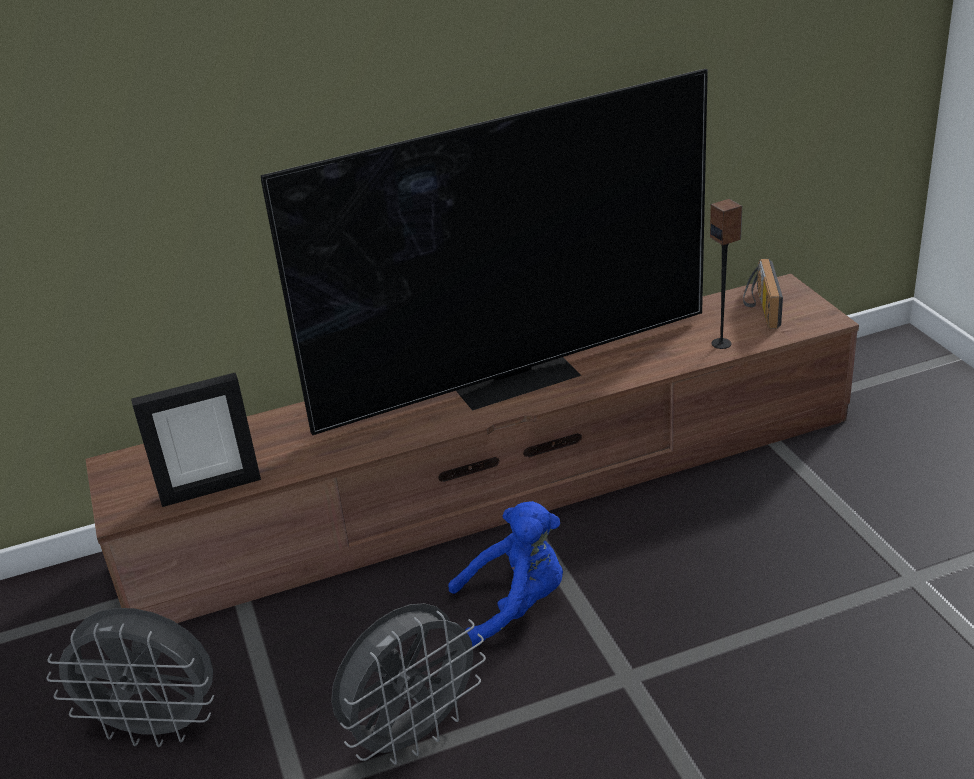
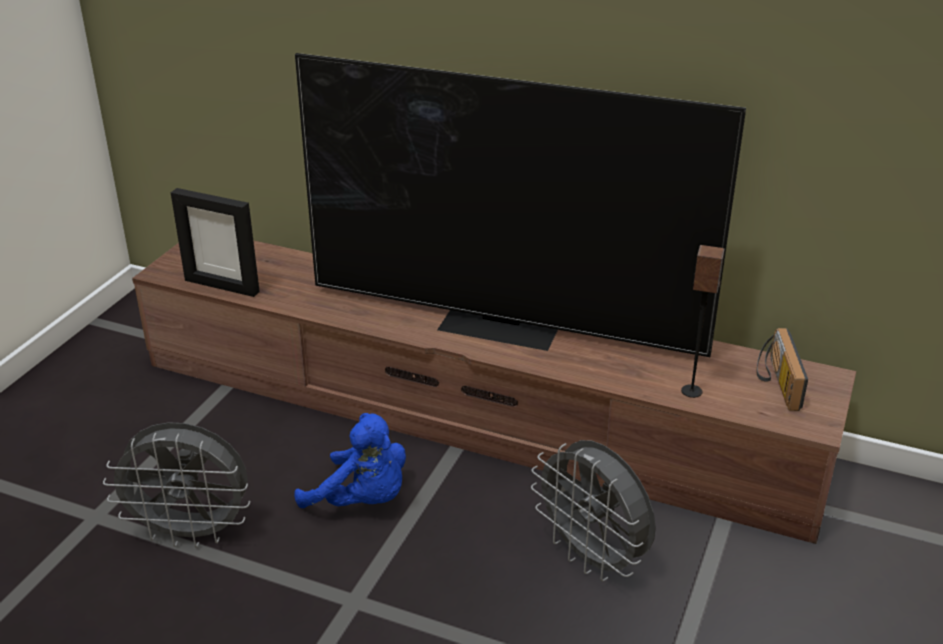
camera: 40 degrees right, 0 degrees up
(157, 728) = (91, 426): grey fan -> grey fan (593, 558)
(759, 307) = (775, 382): radio -> radio turned 45 degrees counterclockwise

